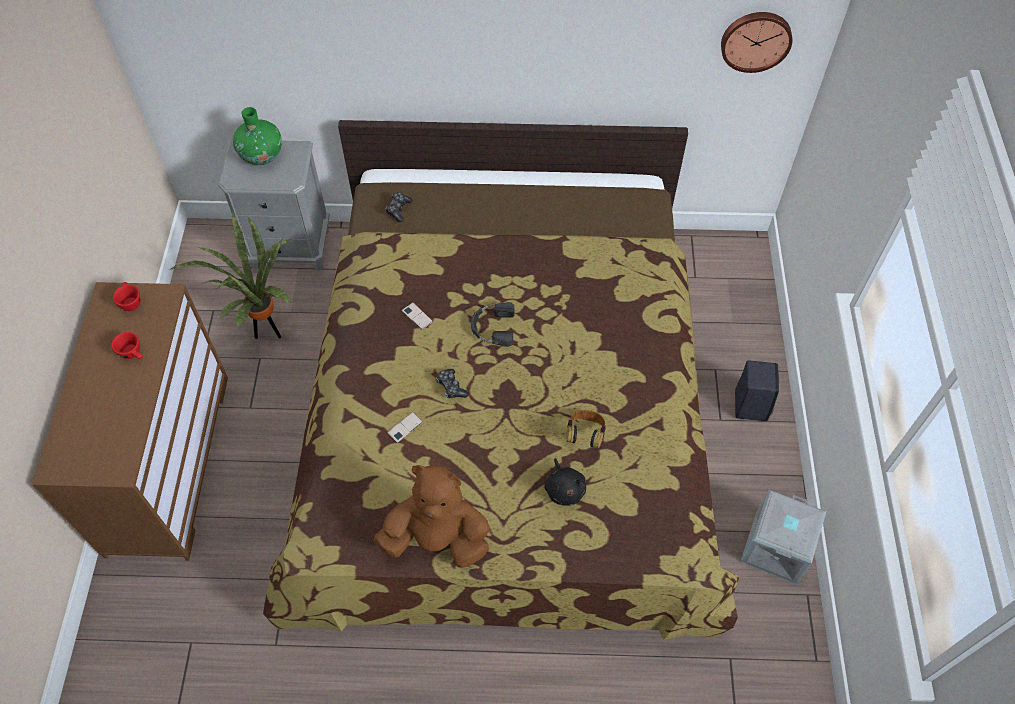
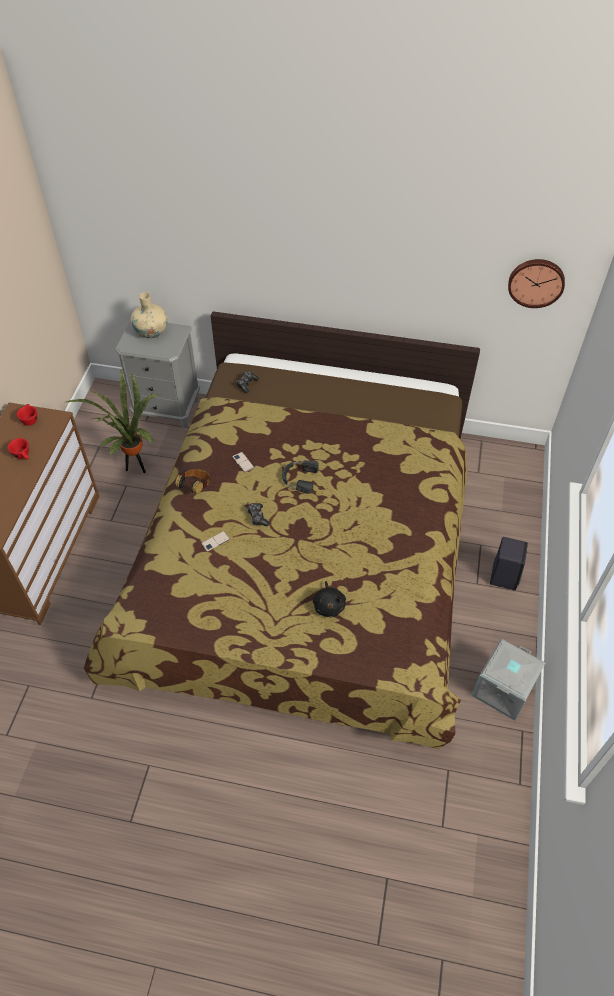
camera: 10 degrees right, 5 degrees down
(262, 155) = (151, 331): green vase -> beige vase
(437, 539) = (222, 627): brown plush toy -> none
(585, 435) = (354, 567): headphones -> headphones (195, 487)

